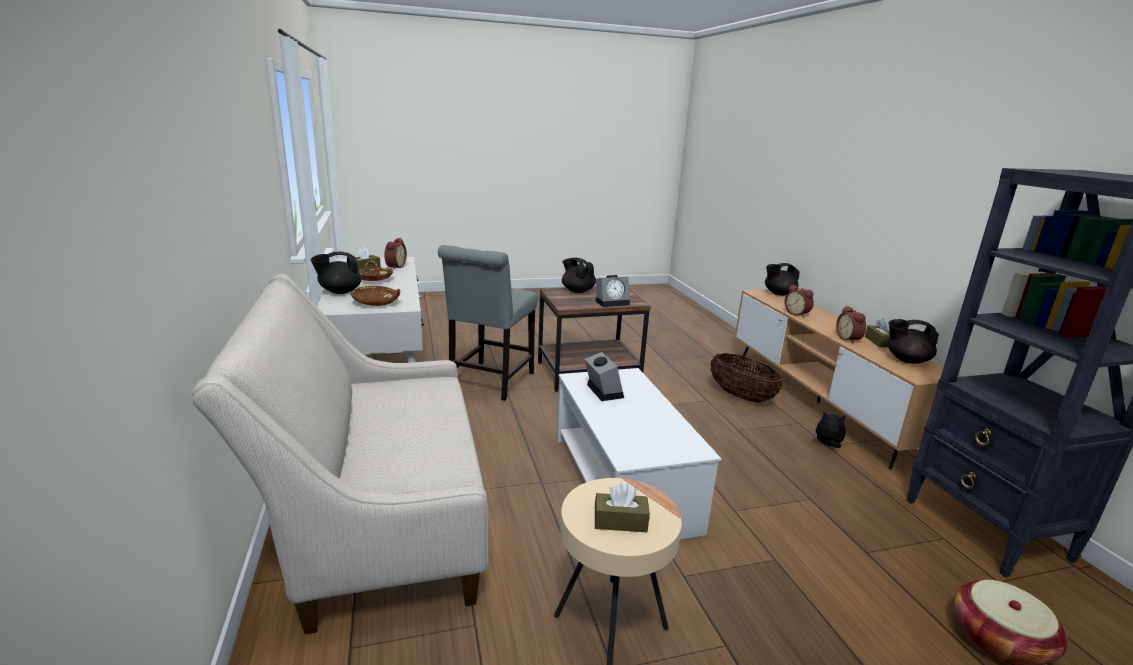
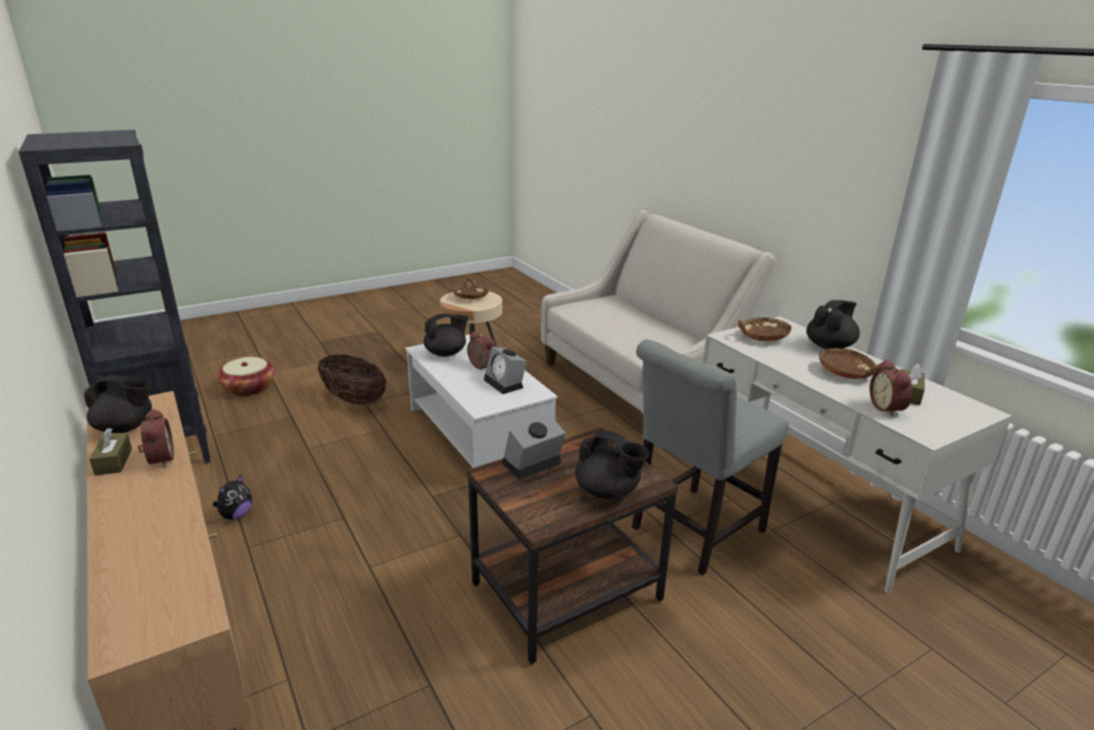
camera: 165 degrees right, 5 degrees up
(489, 383) = (692, 532): grey chair -> grey chair turned 135 degrees counterclockwise
(620, 521) = (470, 297): brown tissue box -> brown bowl
(741, 396) = (309, 589): basket -> basket (354, 400)
(779, 293) = (132, 630): black teapot -> black teapot (446, 353)
(797, 314) = (177, 525): alarm clock -> alarm clock (481, 367)
(827, 445) = (236, 515): plush toy -> plush toy turned 60 degrees counterclockwise

